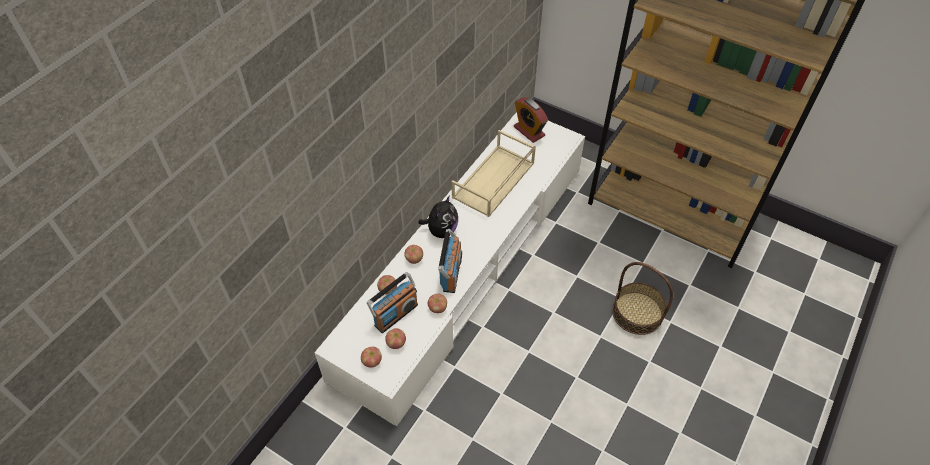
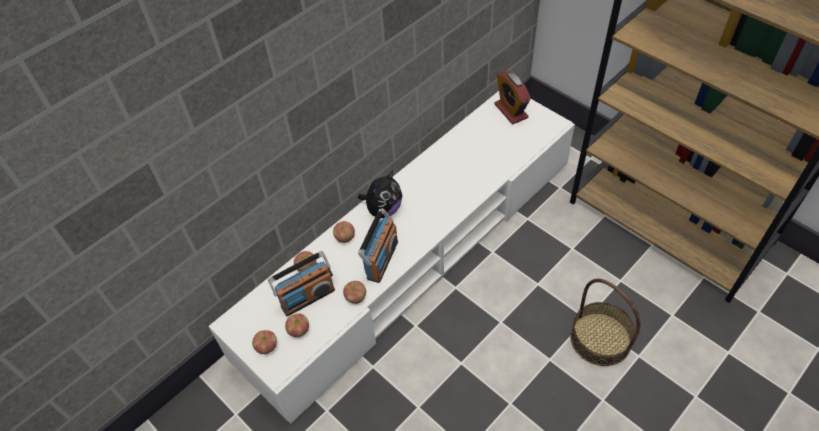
camera: 15 degrees right, 0 degrees up
(494, 181) = (456, 162): beige tray -> none

